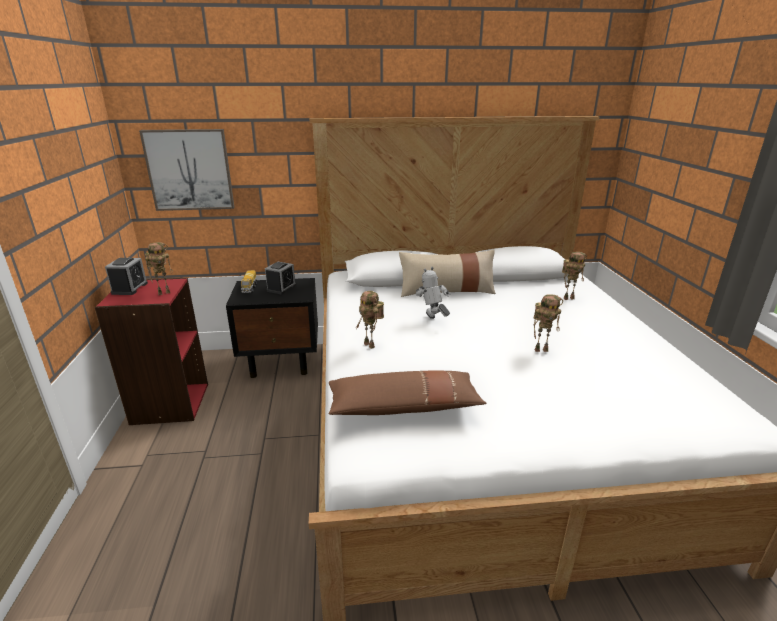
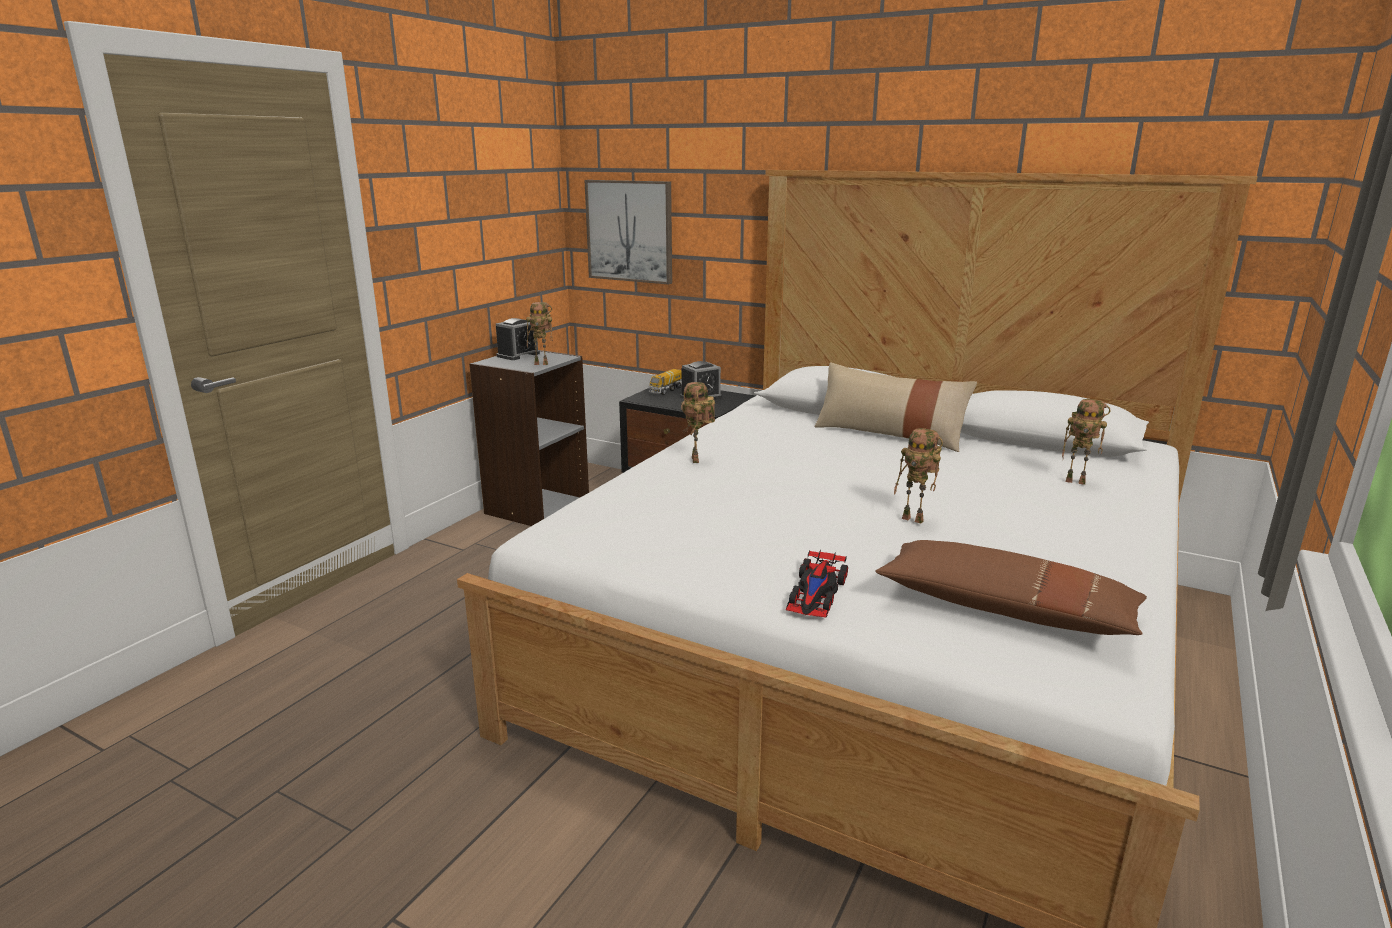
camera: 35 degrees right, 5 degrees down
(169, 403) = (536, 507): red bookcase -> grey bookcase
(403, 406) = (642, 514): brown pillow -> brown pillow (1005, 610)
(432, 320) = (812, 456): toy robot -> none
(575, 425) = (816, 592): none -> toy car

